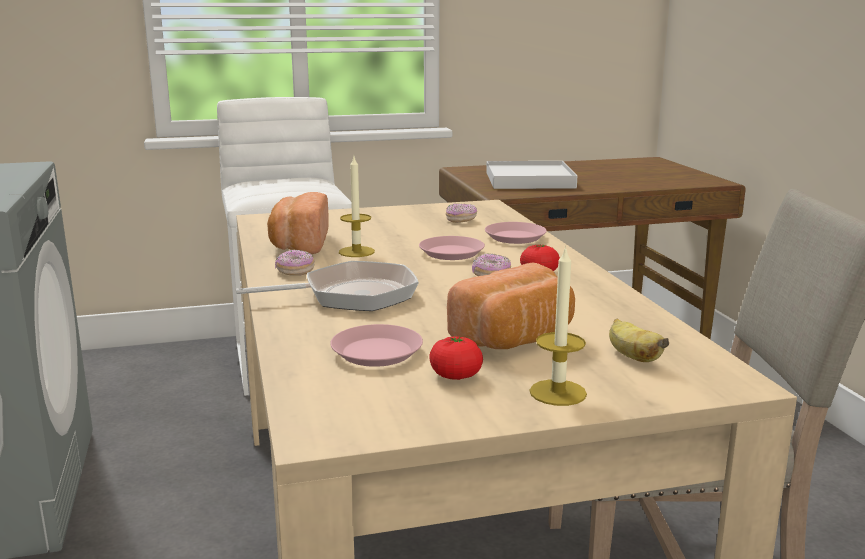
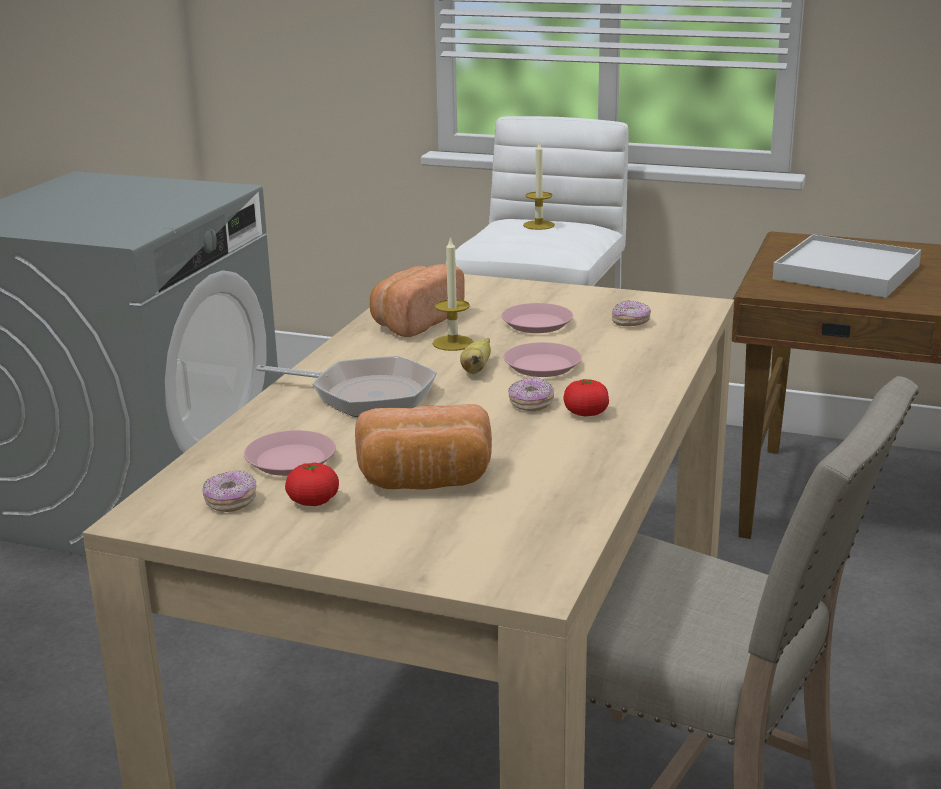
camera: 35 degrees right, 5 degrees up
(295, 271) = (361, 354): donut -> donut (231, 502)
(515, 237) = (648, 360): pink plate -> pink plate (537, 323)
(558, 392) = (364, 543): candle -> candle (538, 225)
(632, 356) = (493, 531): banana -> banana (476, 369)

